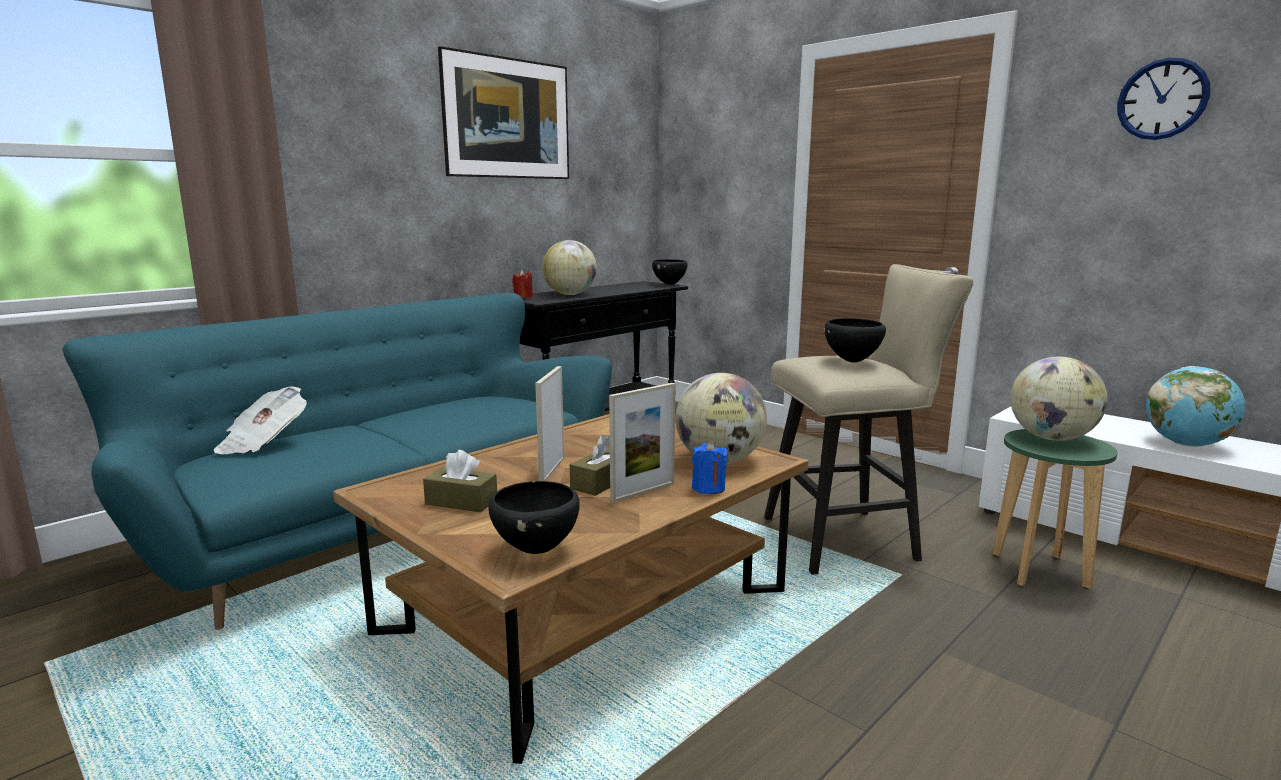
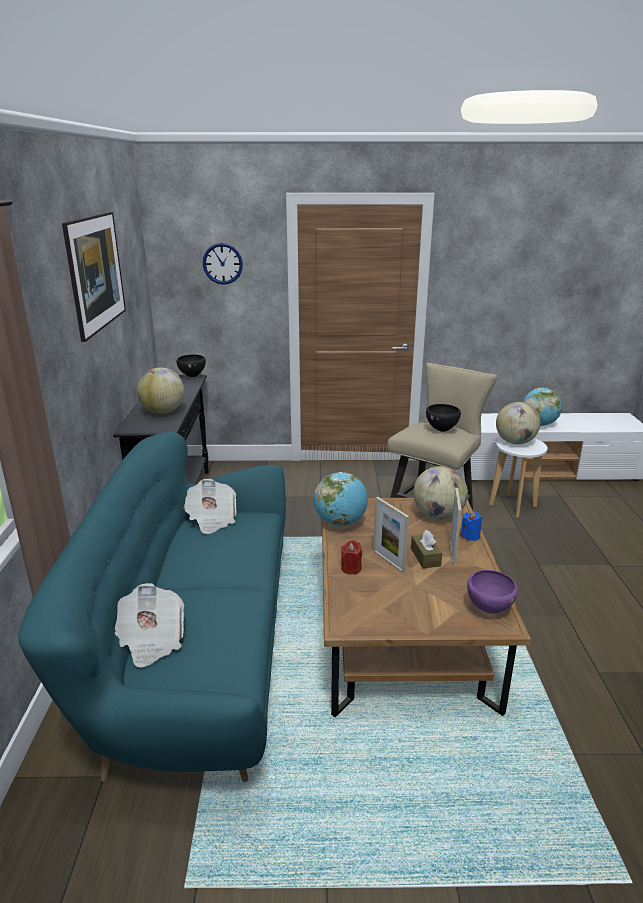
camera: 45 degrees left, 10 degrees up
(461, 502) = (399, 605): brown tissue box -> none
(503, 398) = (211, 519): none -> newspaper
(523, 297) = (139, 426): red candle -> red candle (351, 568)
(537, 550) = (488, 609): black bowl -> purple bowl
(590, 429) = (340, 523): none -> globe
(1040, 571) = (512, 506): green stool -> white stool
(1162, 99) = (508, 252): wall clock -> wall clock (222, 263)

